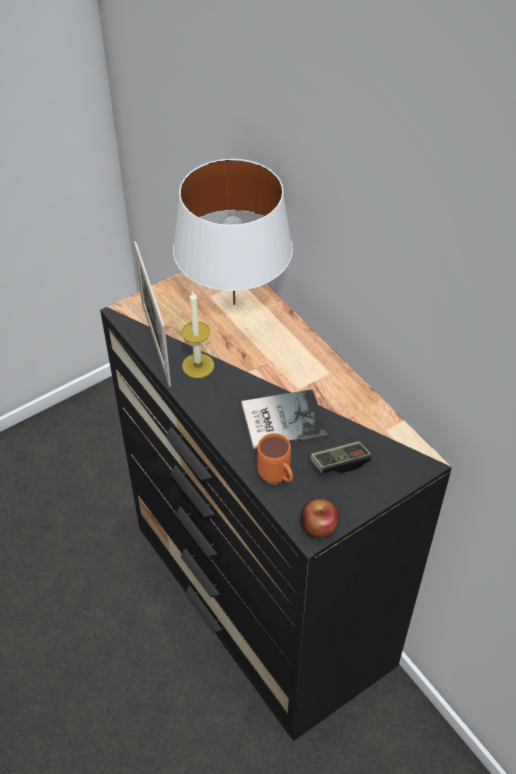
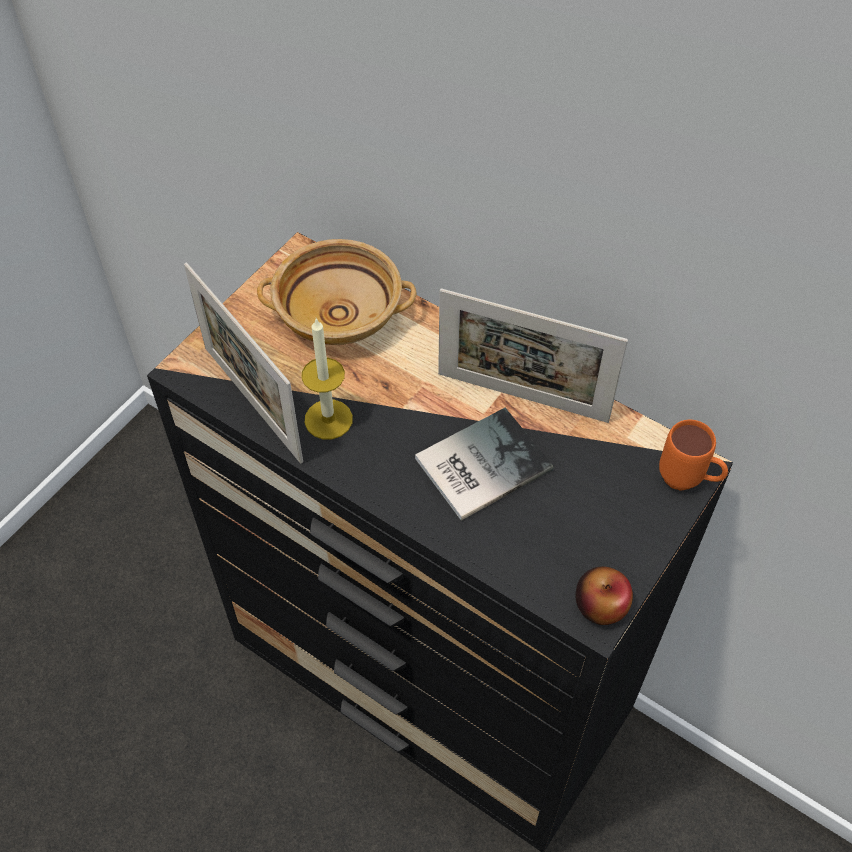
camera: 20 degrees left, 5 degrees up
(234, 304) = (340, 313): white table lamp -> beige bowl
(277, 479) = (514, 555): orange mug -> orange mug (687, 482)
(328, 386) = (522, 397): none -> picture frame
(340, 463) = (587, 503): game controller -> none

